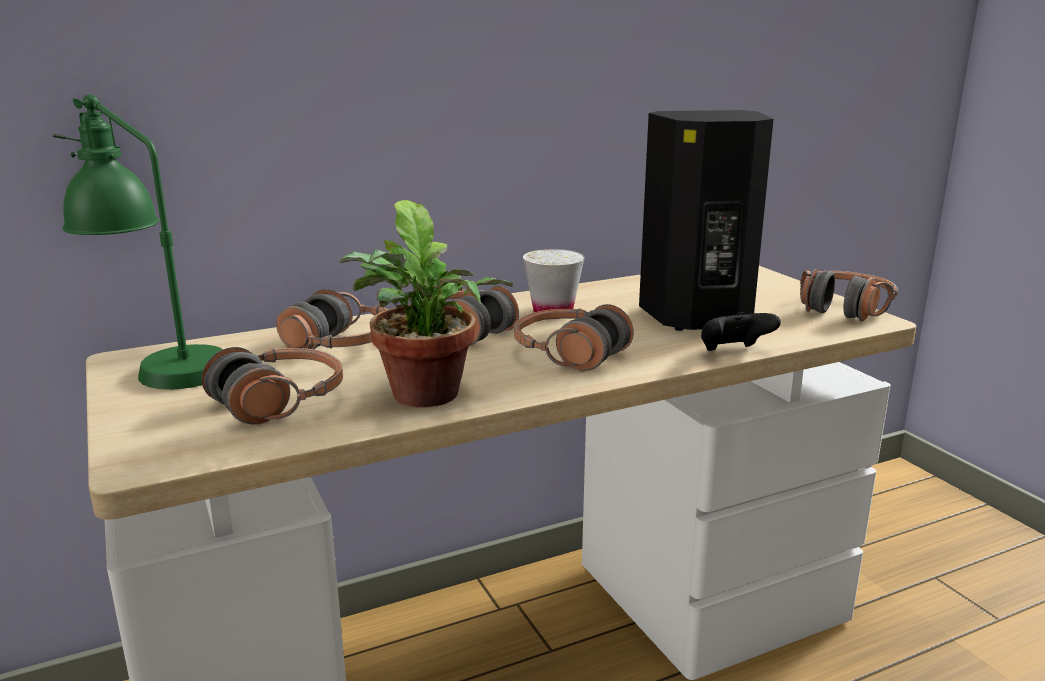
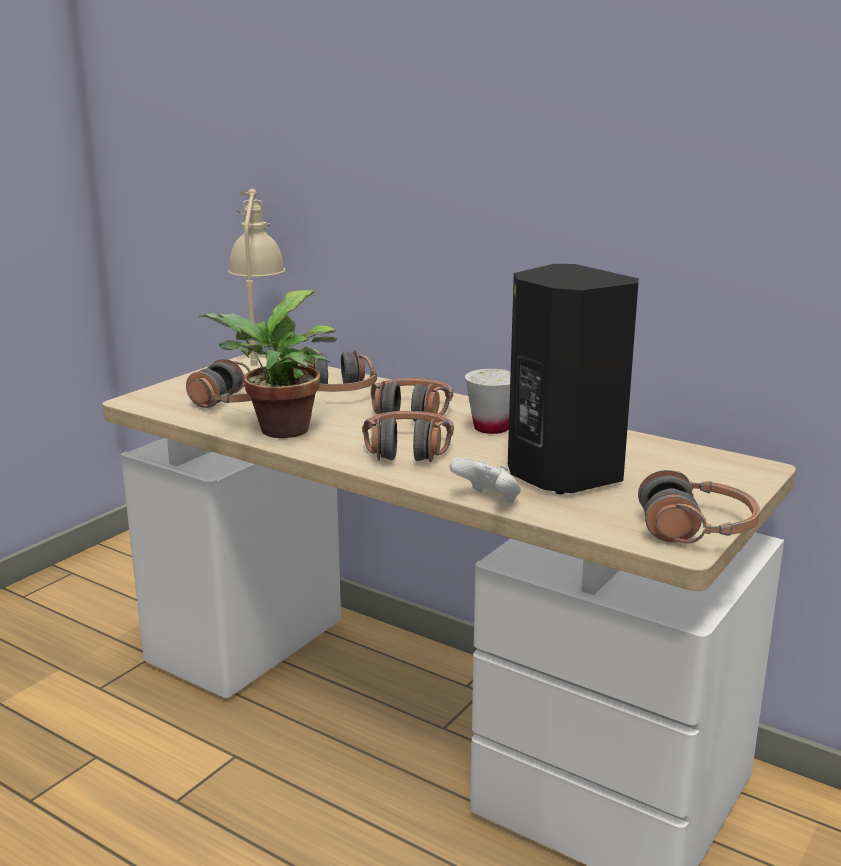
camera: 60 degrees right, 0 degrees up
(157, 364) = (257, 366): green table lamp -> beige table lamp
(733, 352) = (488, 500): black game controller -> white game controller

